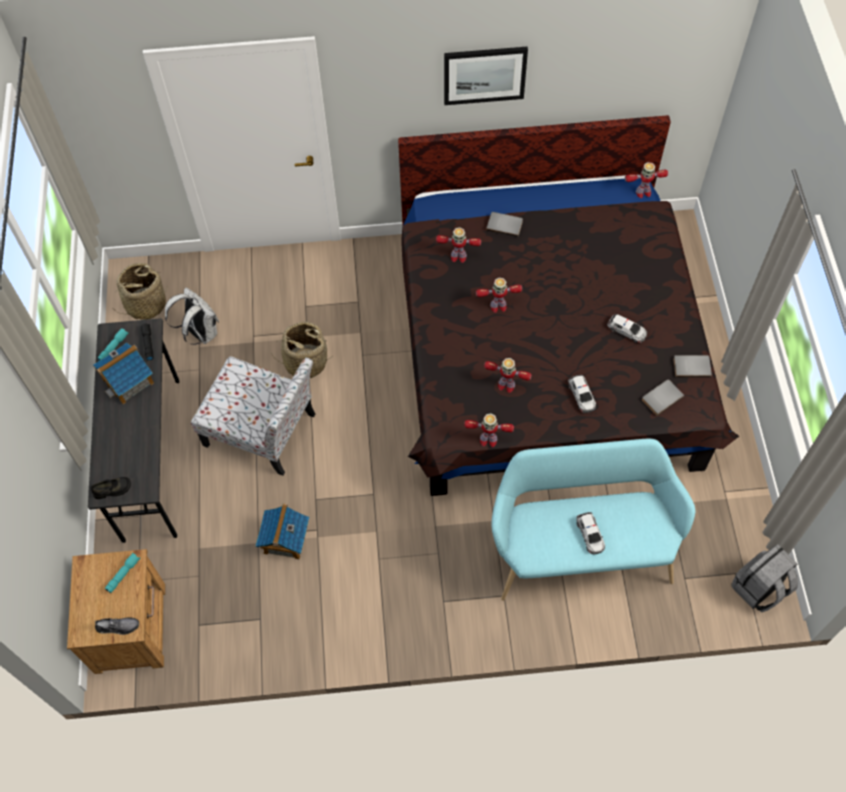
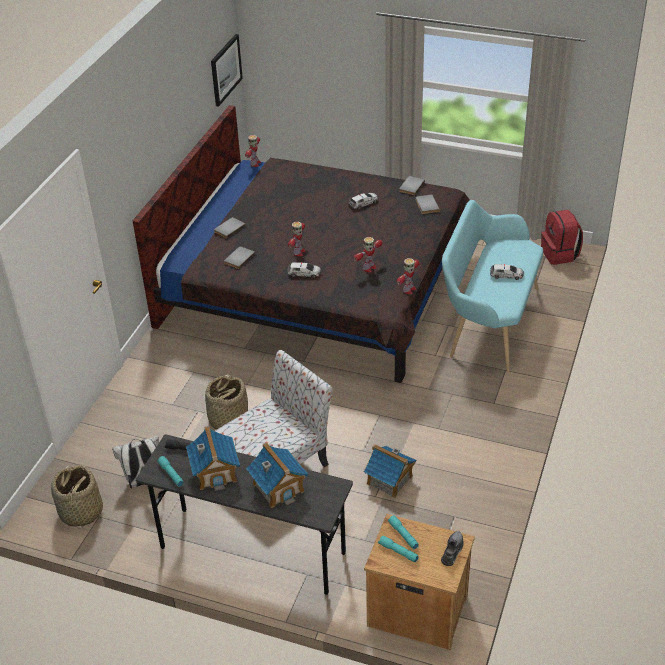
camera: 65 degrees left, 20 degrees down
(100, 577) = (397, 552): none -> turquoise flashlight
(112, 490) = (322, 509): black shoe -> none
(127, 441) = (278, 487): none -> toy house
(458, 257) = (238, 258): toy robot -> grey book
(484, 75) = (155, 126): picture -> picture (225, 69)
(581, 396) = (402, 237): toy car -> toy car (304, 273)
(759, 589) = (560, 254): grey backpack -> red backpack

